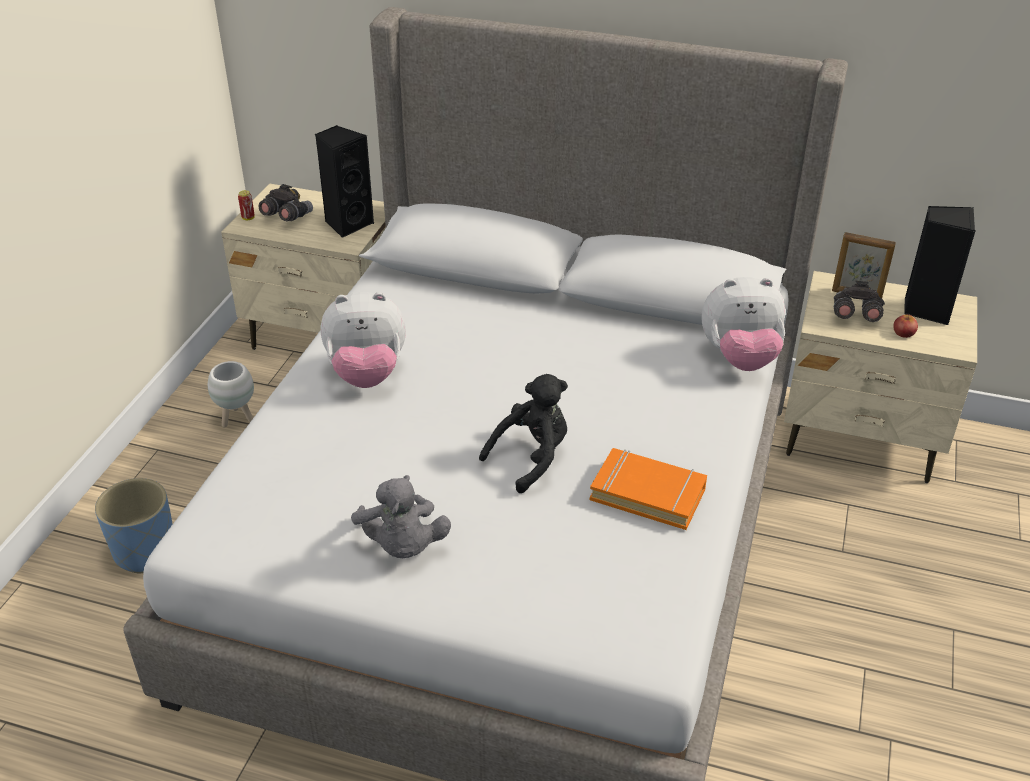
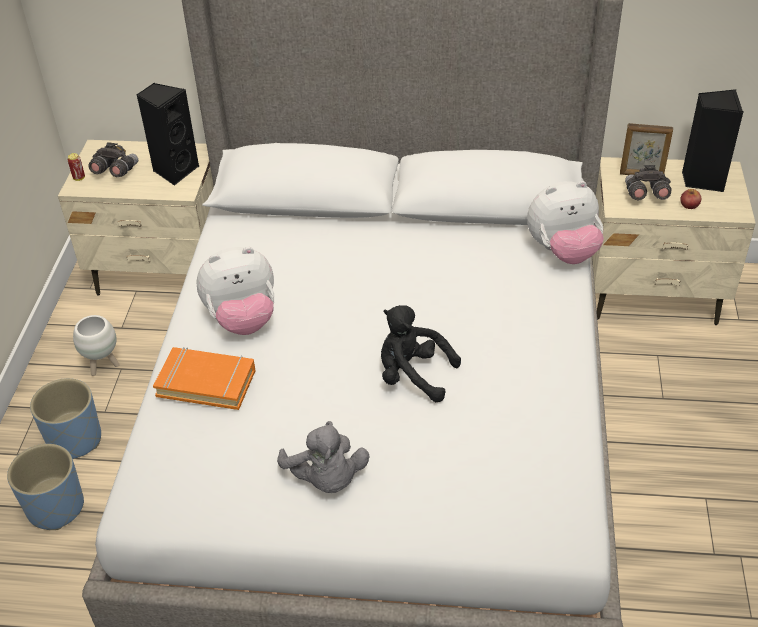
camera: 10 degrees left, 5 degrees up
(186, 487) = (75, 439): none -> blue planter
(531, 458) = (413, 375): black plush toy -> black plush toy turned 105 degrees counterclockwise
(648, 494) = (522, 392): orange book -> orange book (206, 382)

